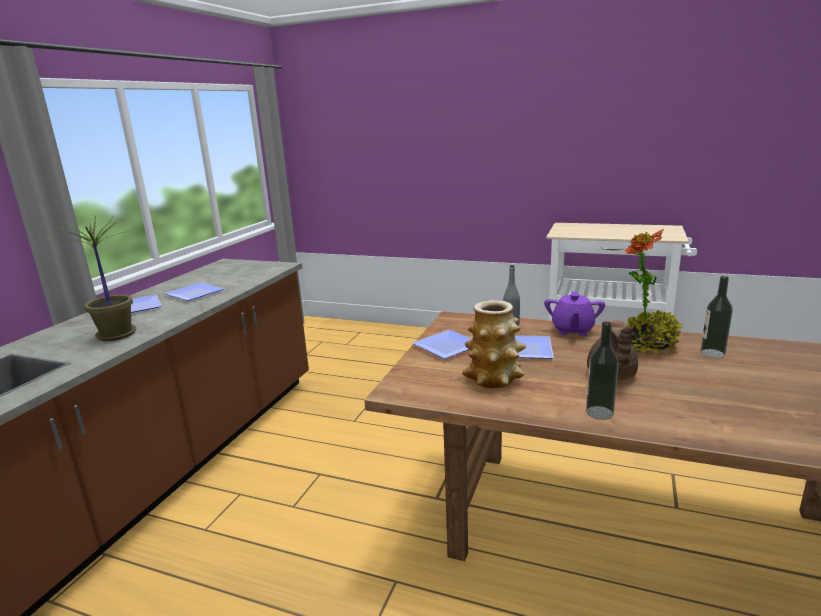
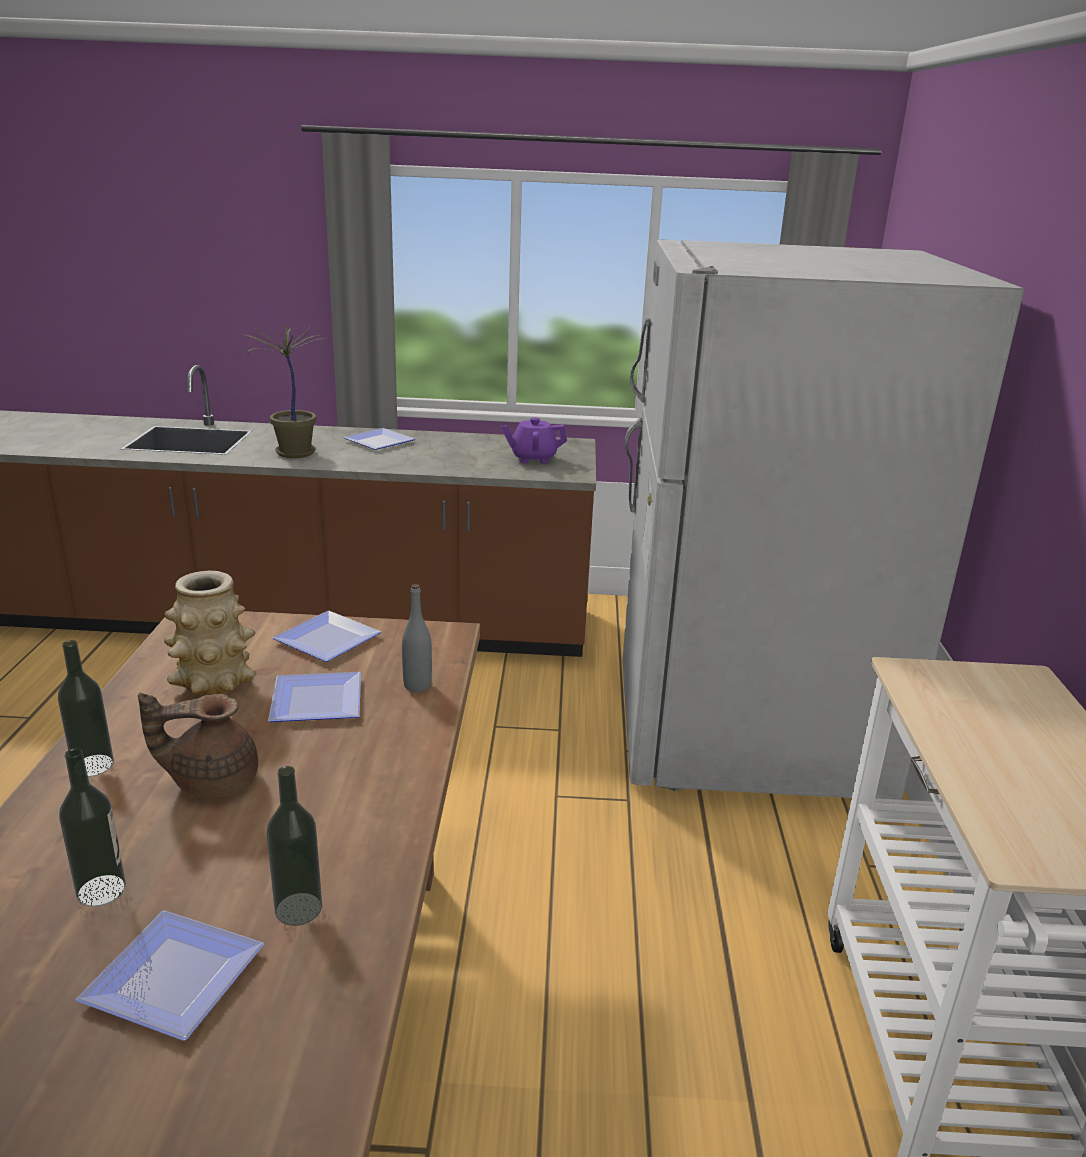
camera: 70 degrees right, 5 degrees up
(197, 294) = (433, 456): plate -> plate (175, 982)
(402, 352) = (746, 729): none -> white fridge
(572, 330) = (406, 745): purple teapot -> purple teapot (533, 458)
(645, 345) = (340, 825): potted plant -> none
(722, 400) = (101, 890): none -> bottle

